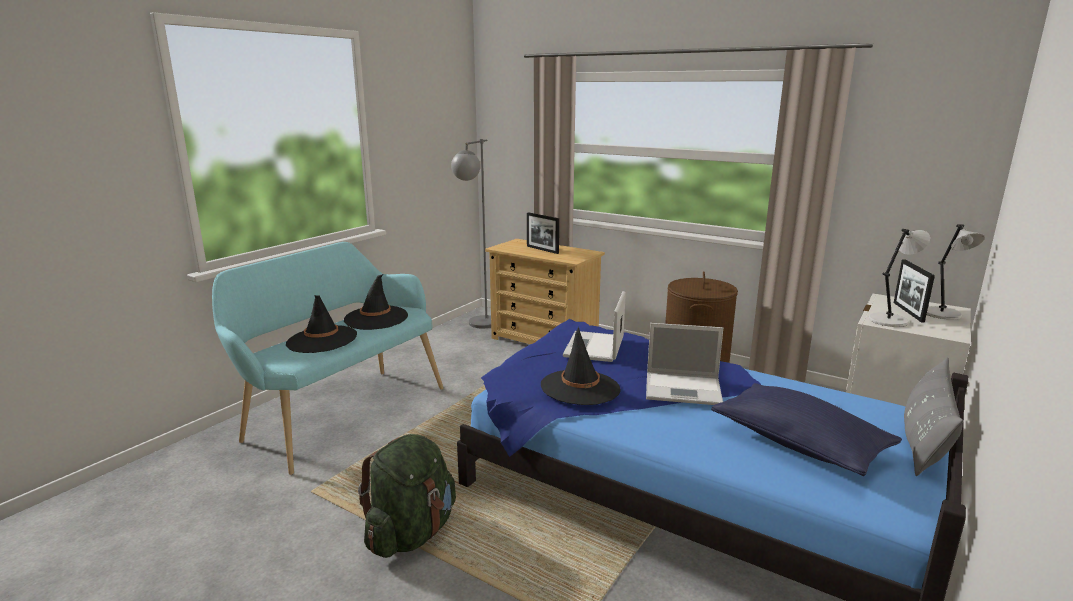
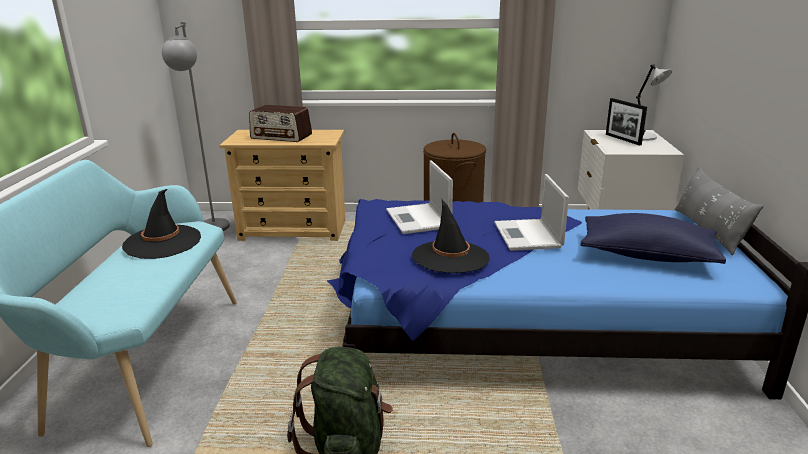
camera: 30 degrees left, 5 degrees up
(322, 340) = (126, 281): black hat -> none
(542, 249) = (281, 136): picture frame -> radio
(684, 389) = (528, 236): laptop -> laptop turned 105 degrees clockwise
(889, 320) = (620, 148): grey table lamp -> none

